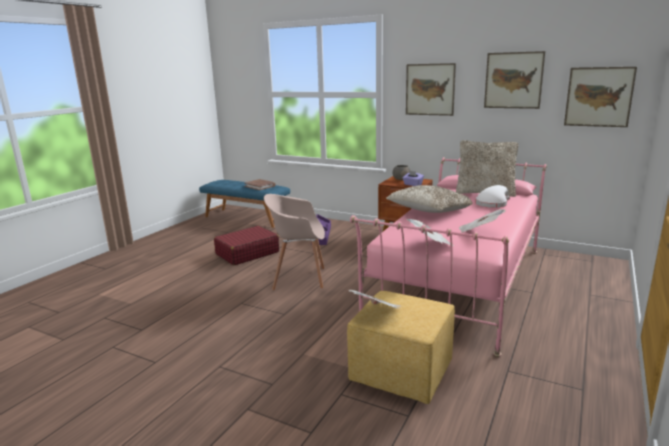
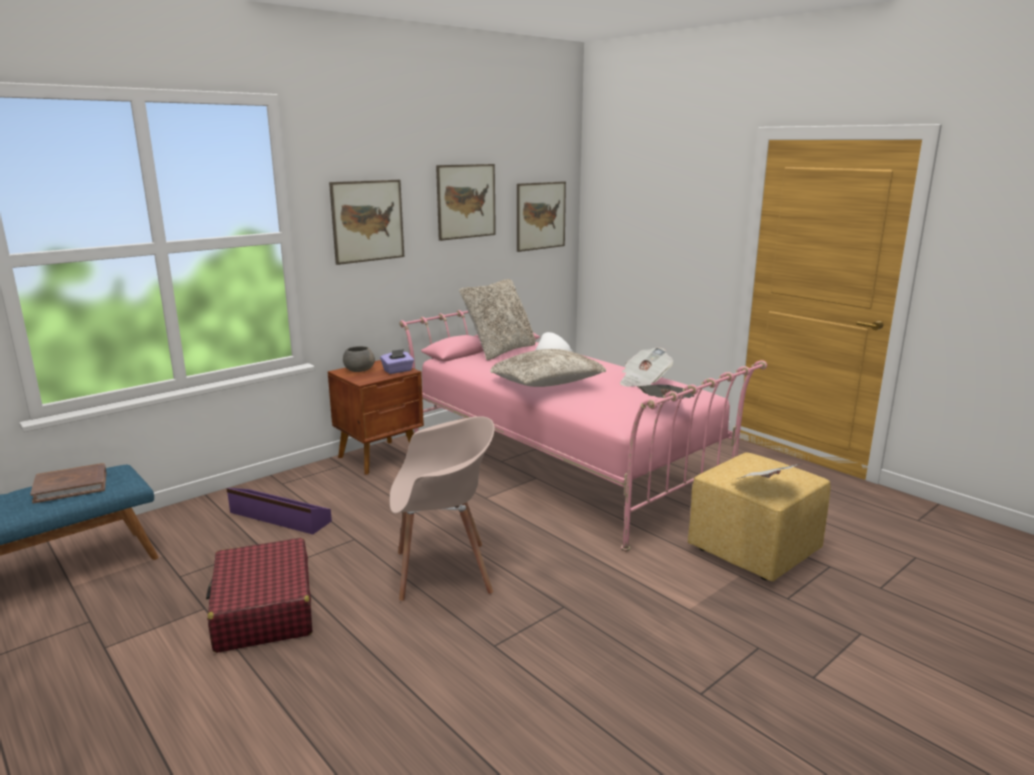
camera: 70 degrees left, 0 degrees up
(298, 278) = (445, 572): beige chair -> beige chair turned 120 degrees counterclockwise

